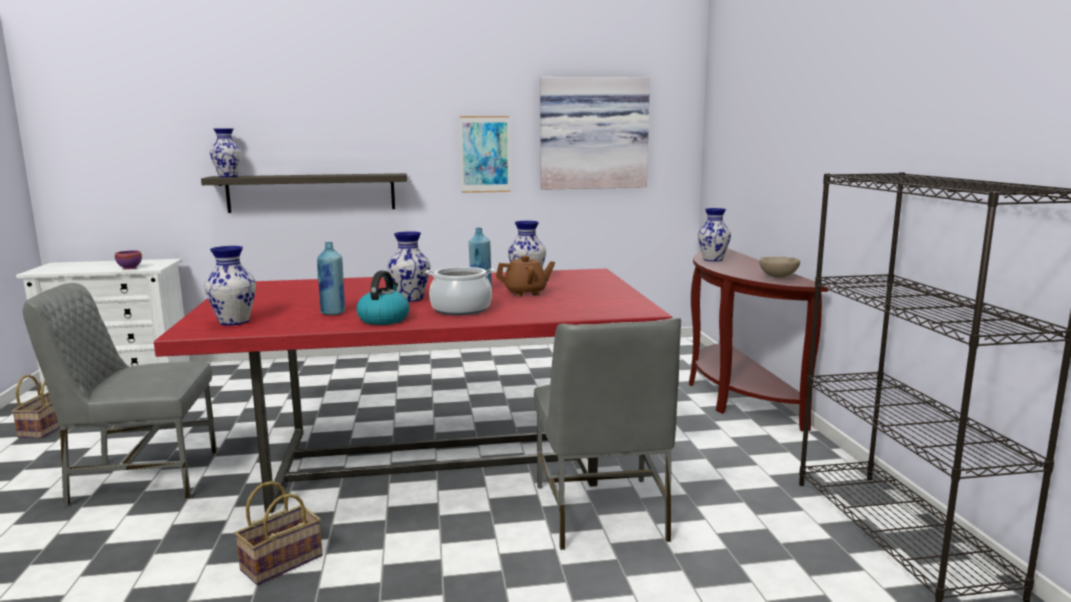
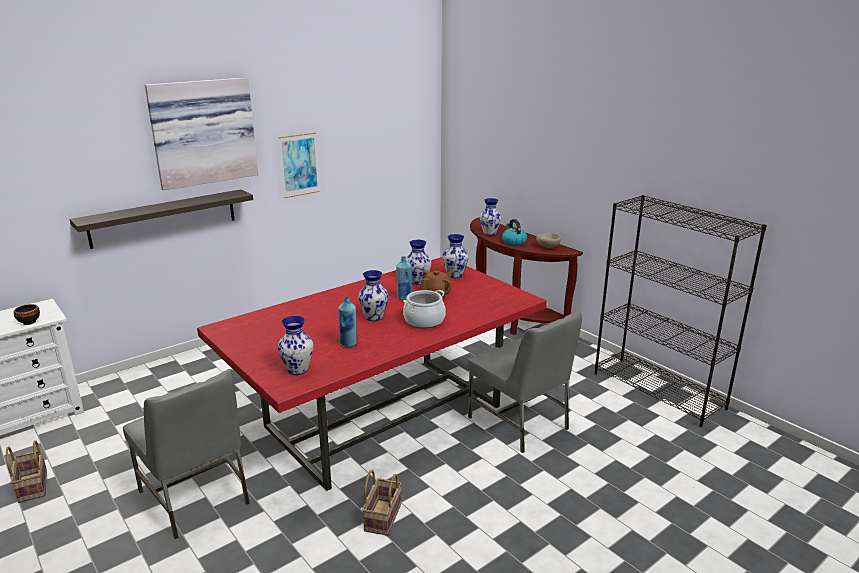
camera: 30 degrees left, 10 degrees up
(130, 268) = (29, 322): purple bowl -> black bowl
(142, 478) = (196, 498): grey chair -> grey chair turned 90 degrees counterclockwise
(228, 176) = (94, 218): vase -> vase (455, 275)
(384, 319) = (393, 342): kettle -> kettle (513, 242)
(593, 133) = (373, 138): picture -> picture (203, 132)

